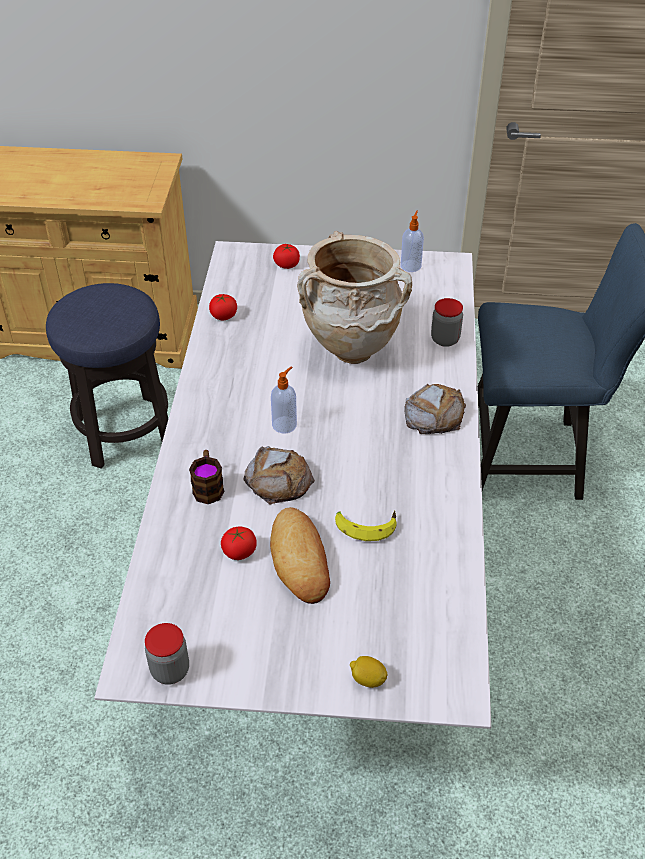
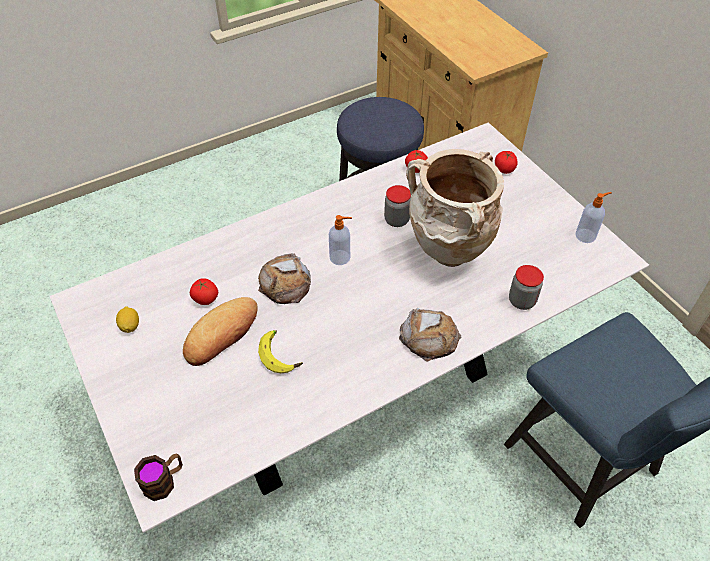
camera: 55 degrees right, 5 degrees up
(170, 670) = (88, 319): jar -> jar (396, 220)
(208, 486) = (250, 251): mug -> mug (164, 481)
(368, 679) = (141, 429): lemon -> lemon (130, 326)

